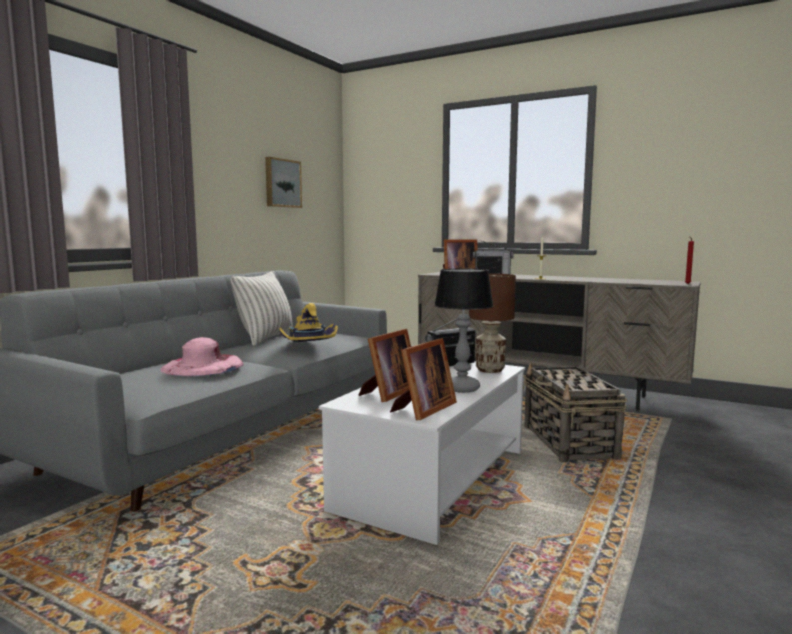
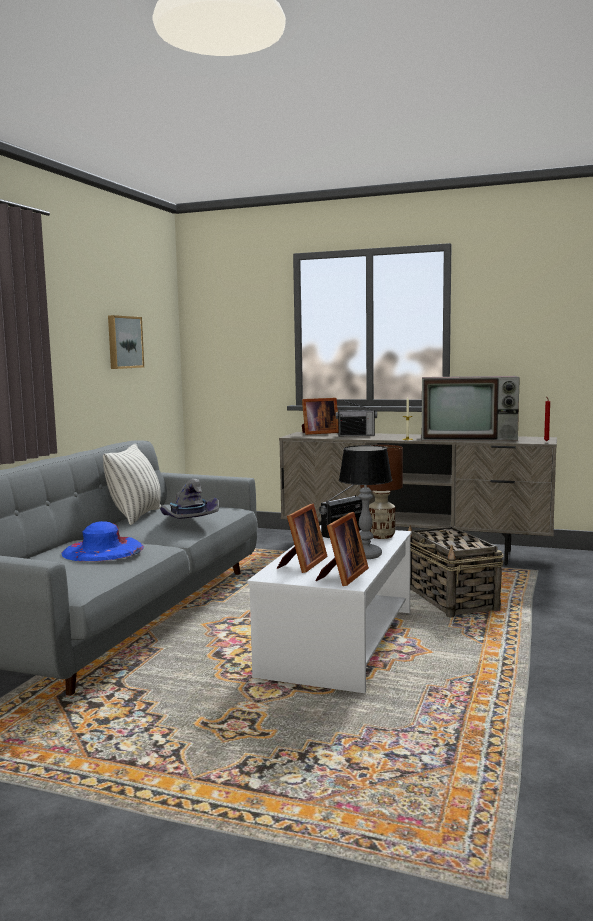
camera: 10 degrees left, 0 degrees up
(203, 366) = (103, 550): pink hat -> blue hat
(307, 344) = (188, 521): yellow hat -> grey hat
(605, 279) = (470, 438): none -> television

